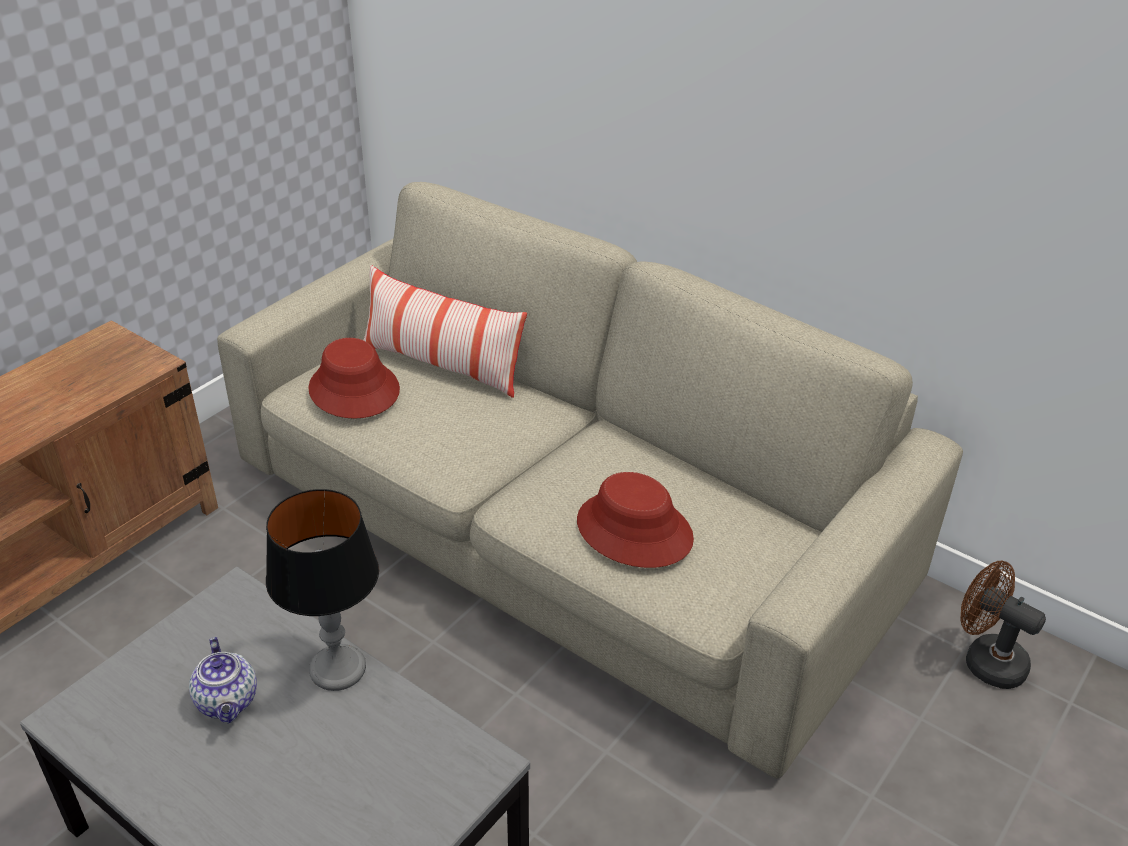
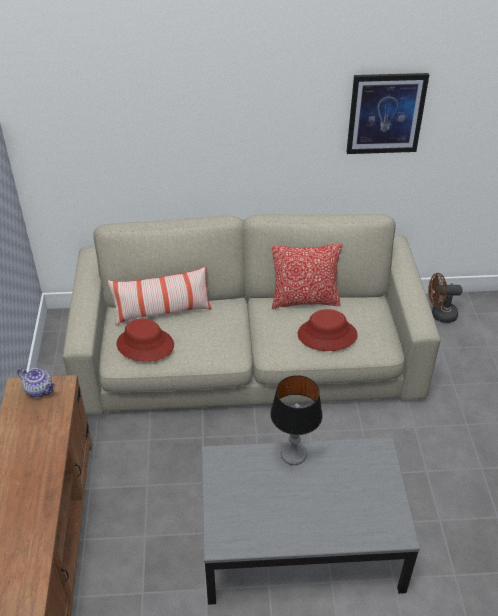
camera: 40 degrees left, 5 degrees up
(228, 702) = (271, 494): teapot -> teapot (40, 390)
(675, 464) = (305, 300): none -> pillow
(960, 134) = (386, 113): none -> picture

